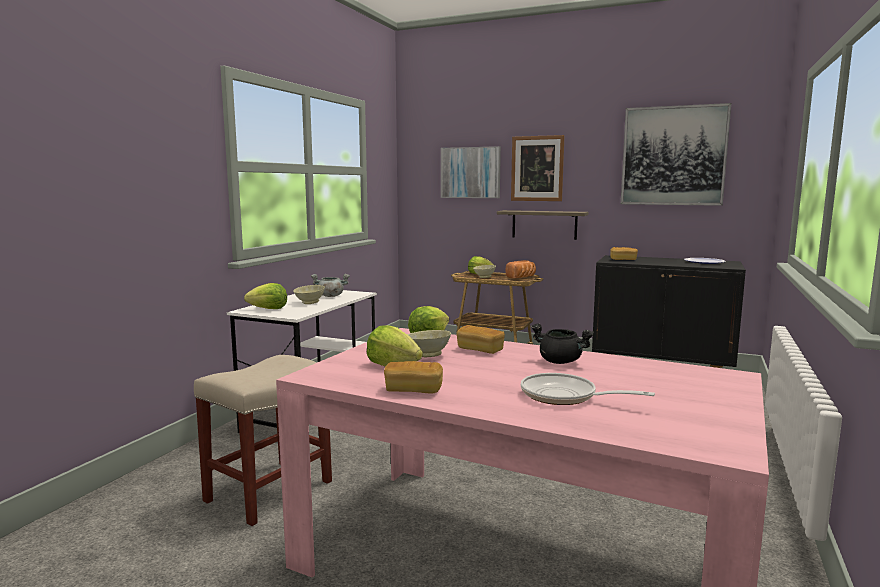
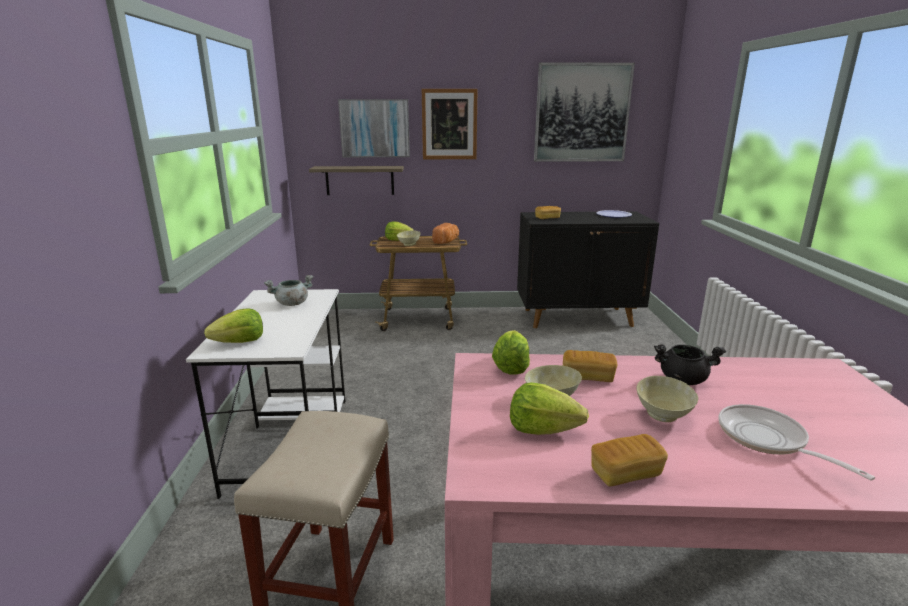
camera: 25 degrees left, 10 degrees up
(309, 303) = (280, 321): beige bowl -> beige bowl (662, 415)
(544, 224) = (458, 183): shelf -> shelf (359, 180)
(565, 396) = (767, 440): frying pan -> frying pan turned 60 degrees clockwise

